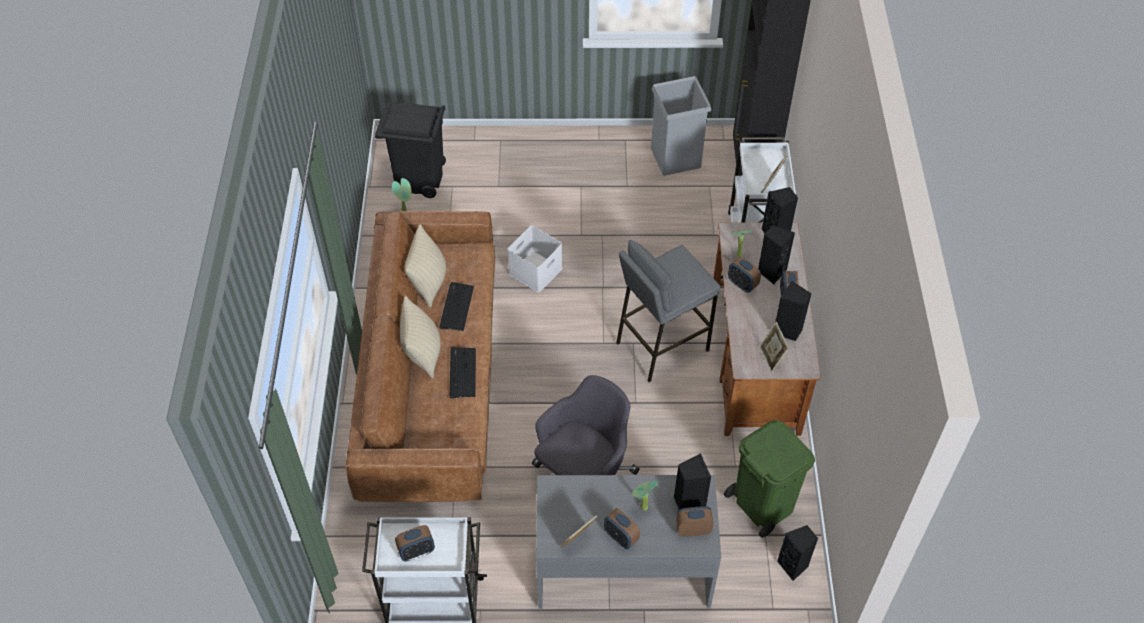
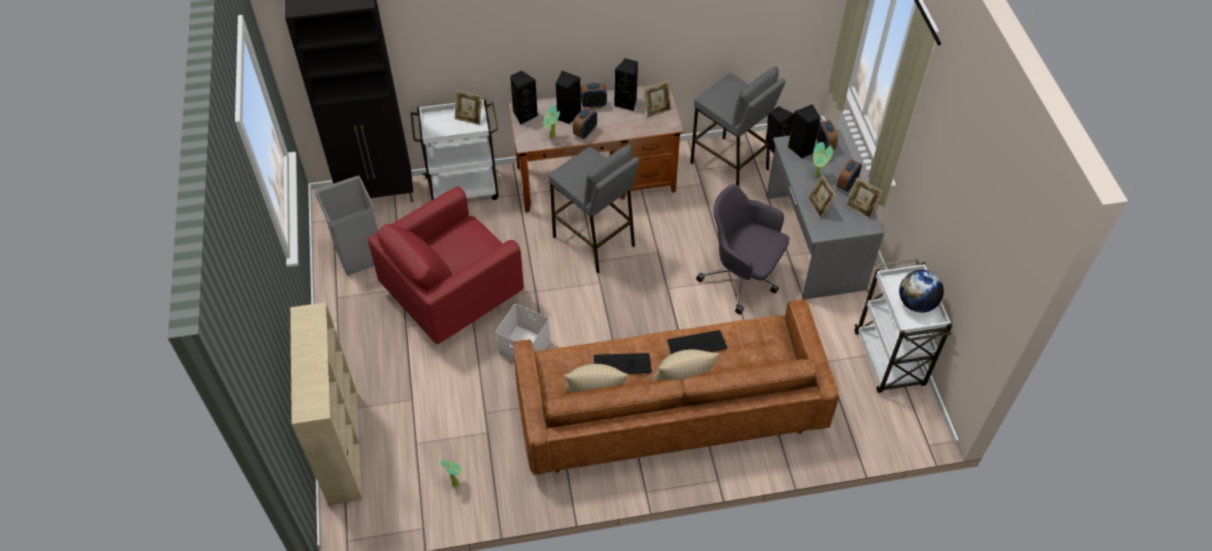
camera: 100 degrees left, 0 degrees up
(416, 551) = (916, 303): alarm clock -> globe
(419, 179) = (407, 479): black trash can -> none
(465, 140) = (342, 445): none -> beige bookcase
(589, 495) = (818, 207): none -> picture frame
(610, 223) = (454, 295): none -> red armchair
(762, 503) = (729, 166): green trash can -> grey stool

